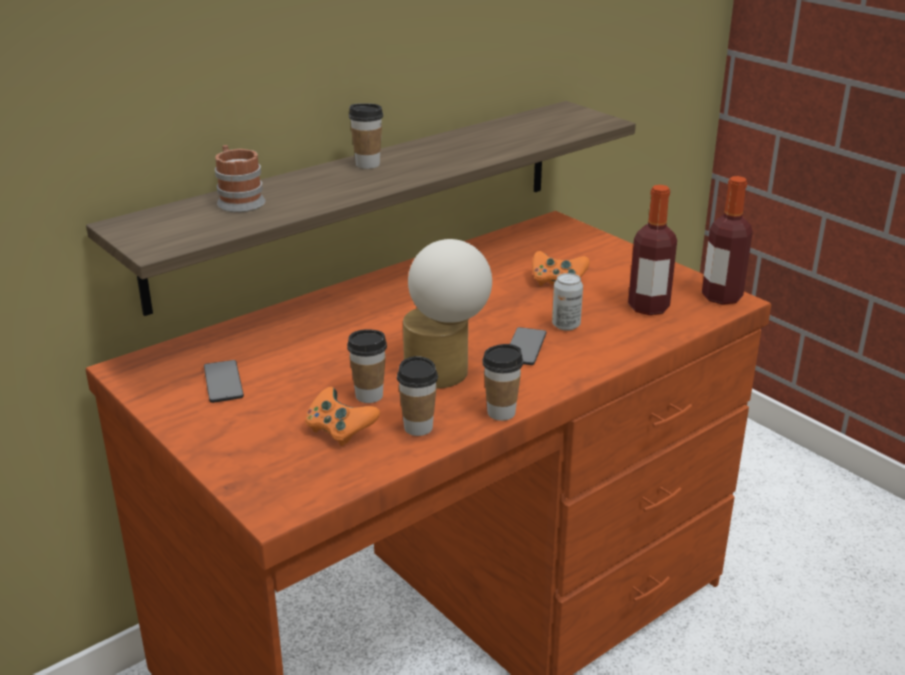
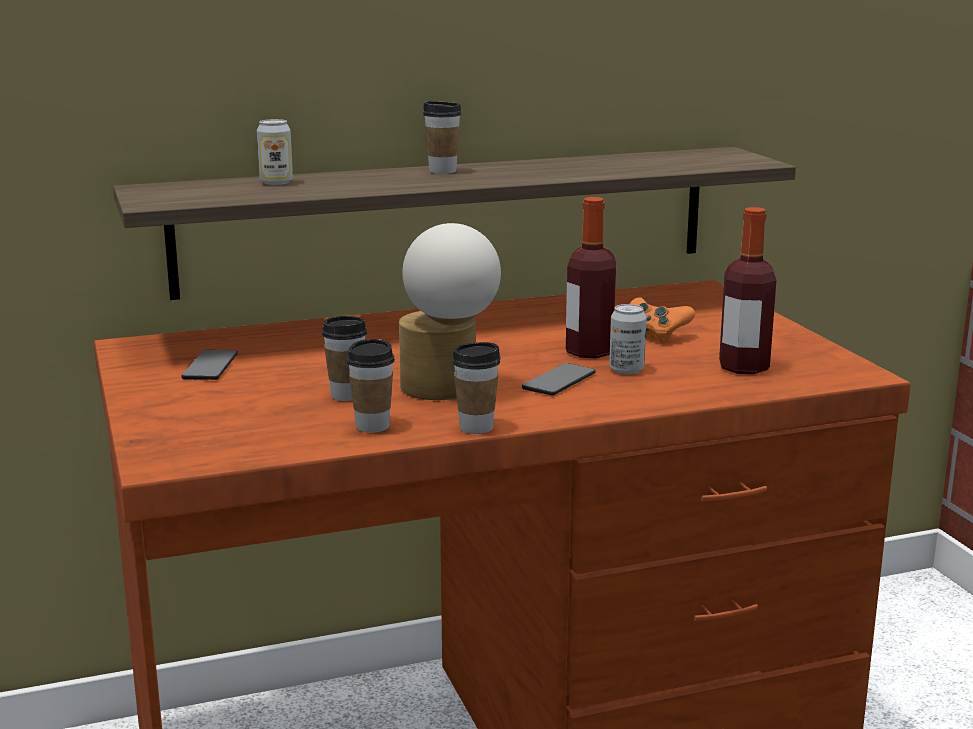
camera: 20 degrees right, 10 degrees down
(238, 200) = (276, 182): mug -> can
(339, 431) = (287, 417): orange game controller -> none
(721, 297) = (848, 369): bottle -> bottle (589, 352)

